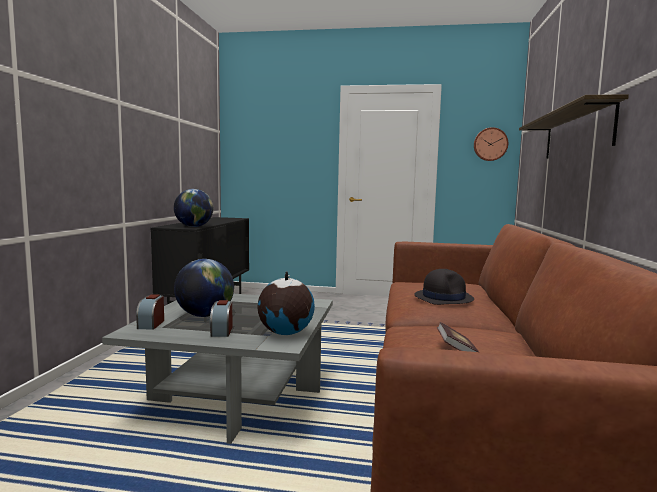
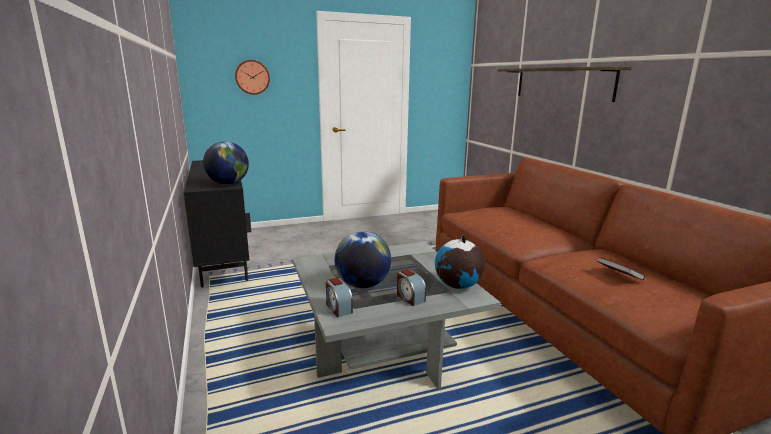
camera: 30 degrees left, 10 degrees up
(443, 298) = (528, 228): black hat -> none
(490, 144) = (449, 75): wall clock -> wall clock (252, 77)

